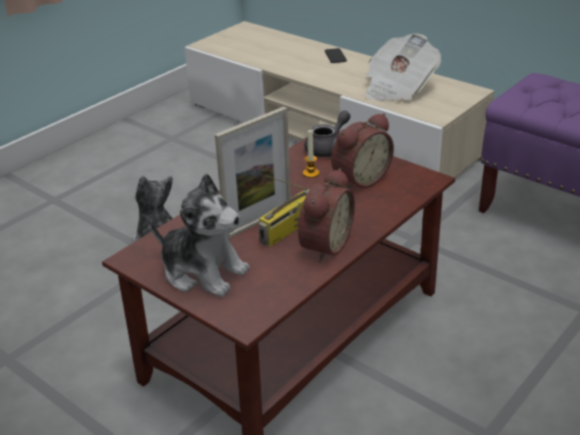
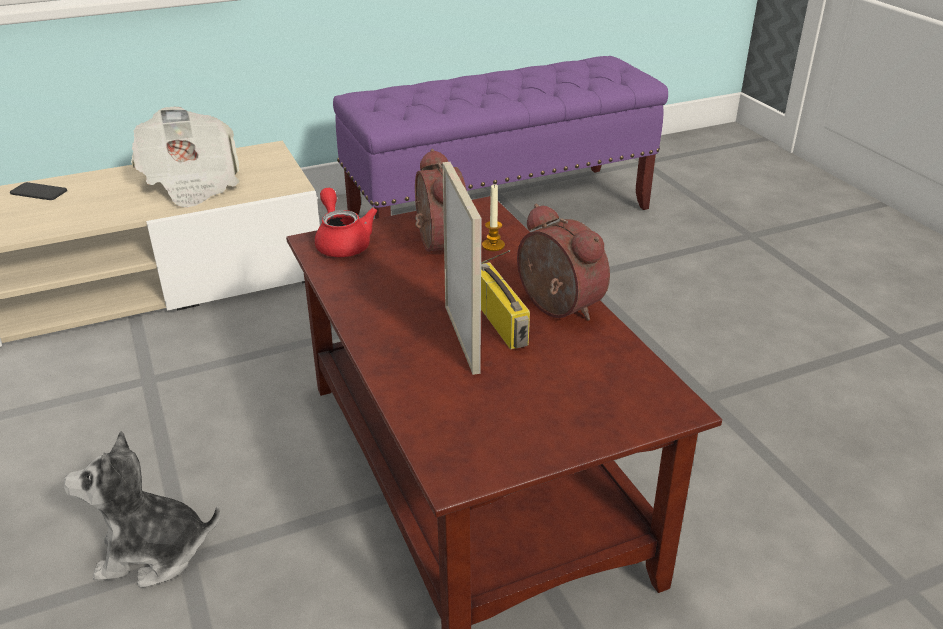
camera: 65 degrees left, 0 degrees up
(203, 272) = (543, 413): plush toy -> none
(311, 173) = (388, 271): candle -> candle (493, 245)
(328, 148) = (342, 242): grey teapot -> red teapot

